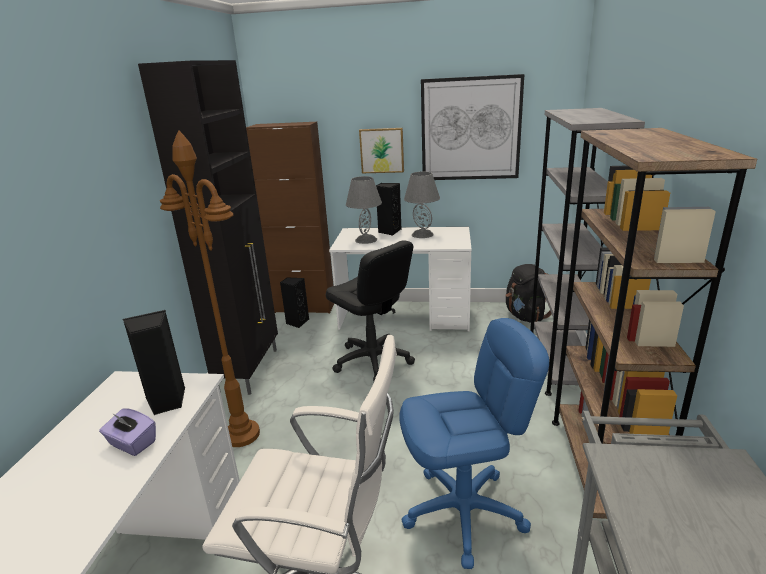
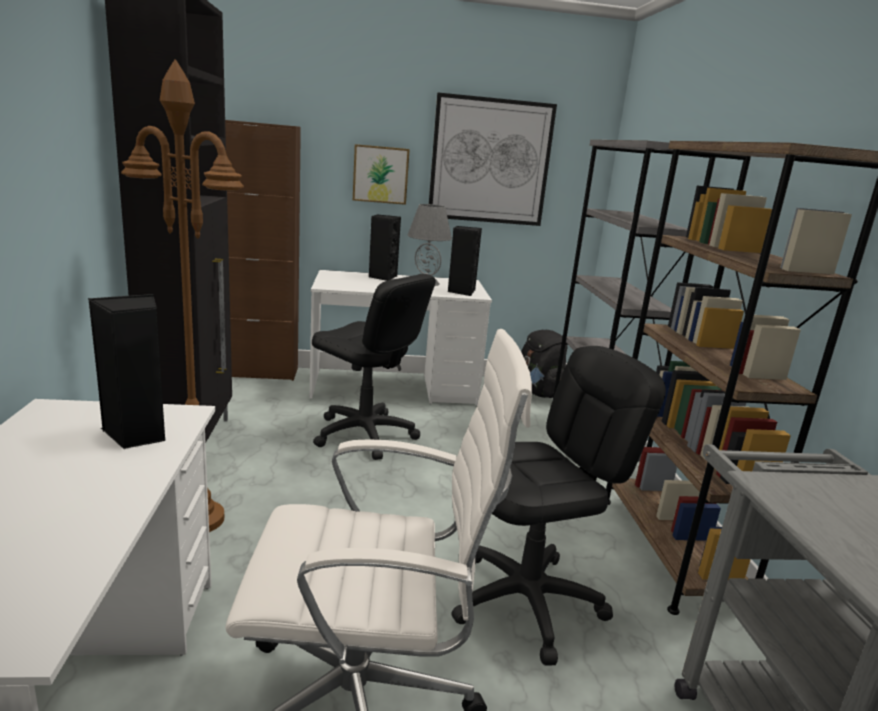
camera: 15 degrees left, 5 degrees down
(132, 444) = (99, 482): purple tissue box -> none
(297, 322) = (250, 389): black speaker -> black speaker (461, 291)
(366, 240) = (356, 282): grey table lamp -> none
(464, 512) = (527, 602): blue office chair -> black office chair

